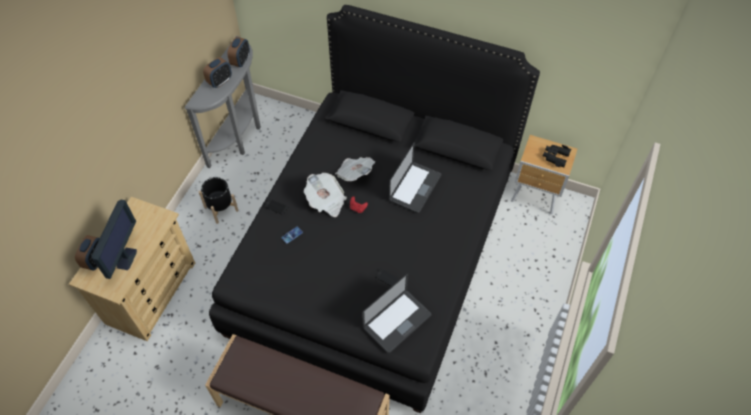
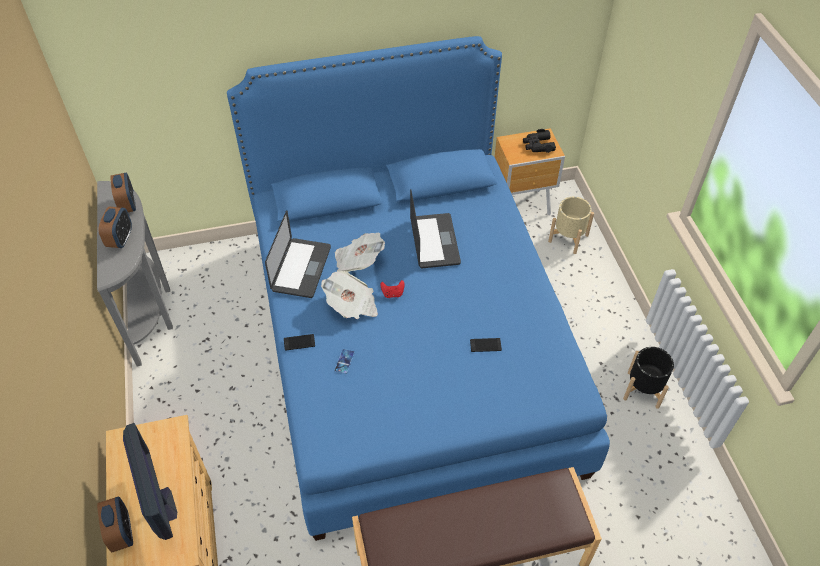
camera: 35 degrees left, 5 degrees down
(221, 208) = (194, 402): black planter -> black planter (642, 389)
(375, 250) = (409, 345): black bed -> blue bed
(397, 322) = (533, 381): laptop -> laptop (301, 269)
(550, 239) = (568, 238): none -> beige planter

